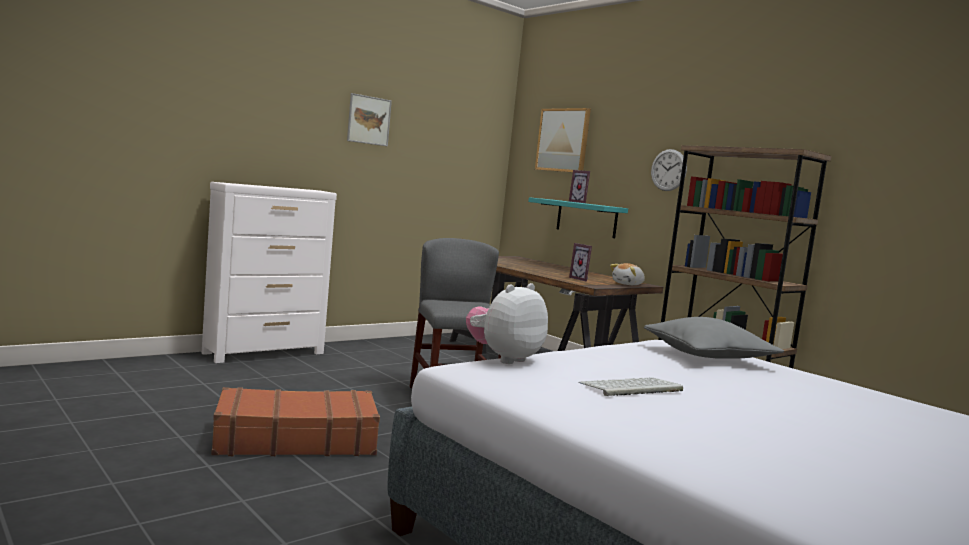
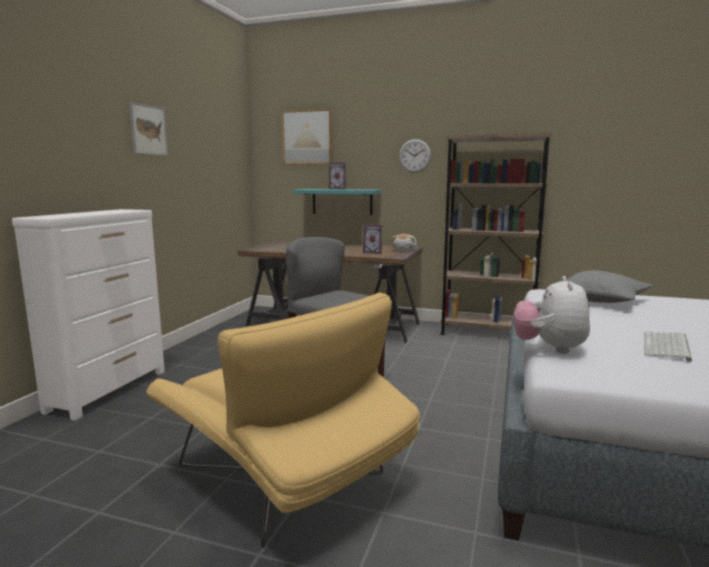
camera: 30 degrees left, 5 degrees up
(295, 440) = (287, 479): brown suitcase -> yellow armchair

